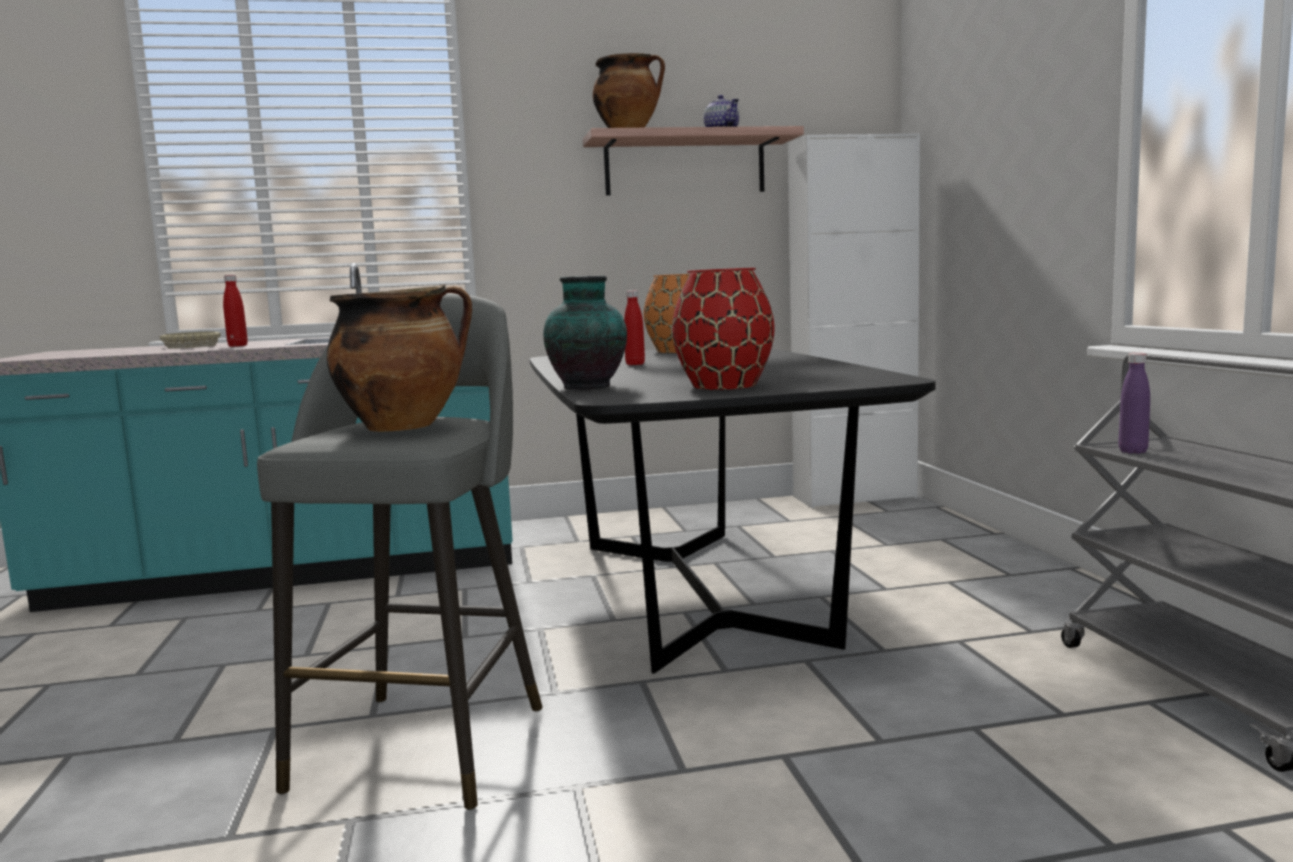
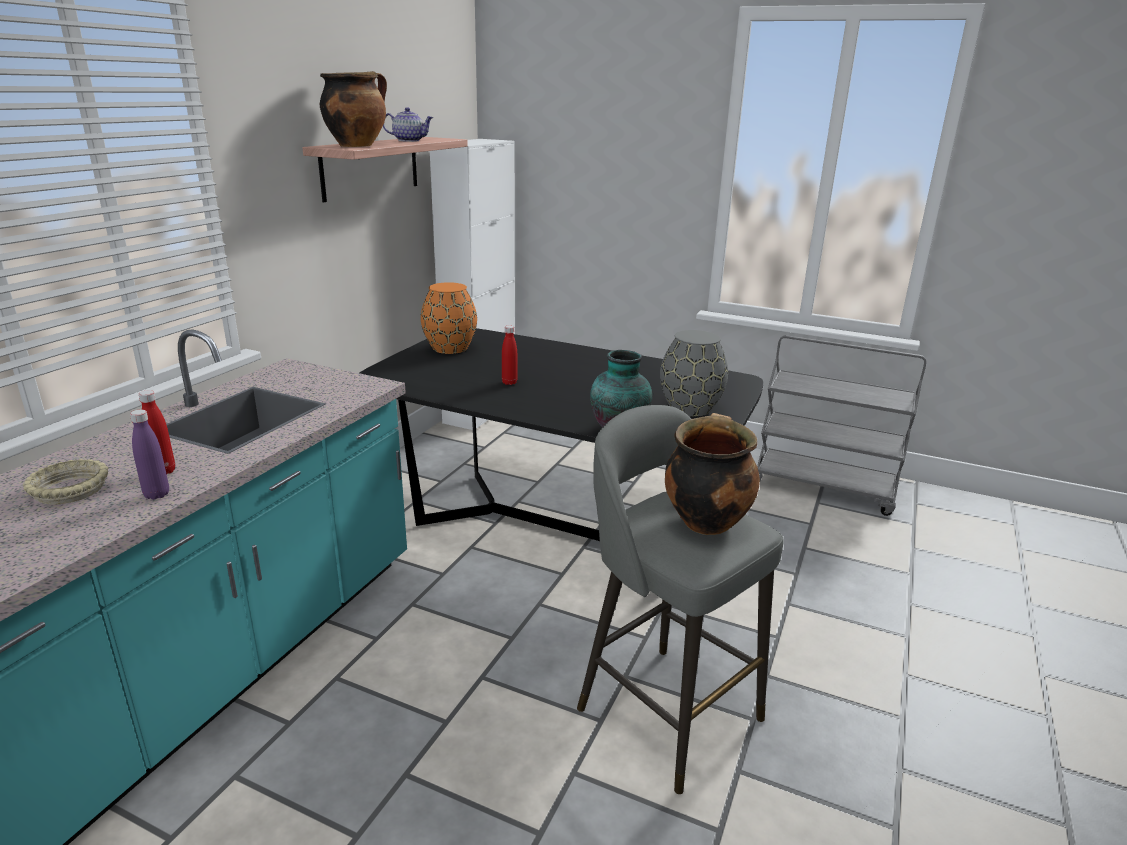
camera: 55 degrees left, 15 degrees up
(725, 385) = (690, 408): red vase -> grey vase
(1132, 451) = (797, 387): purple bottle -> purple bottle (157, 494)

